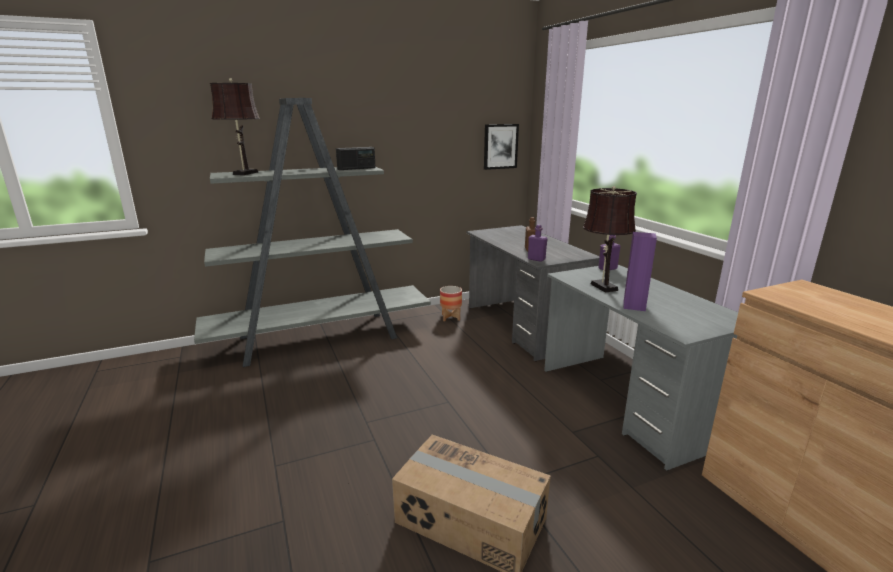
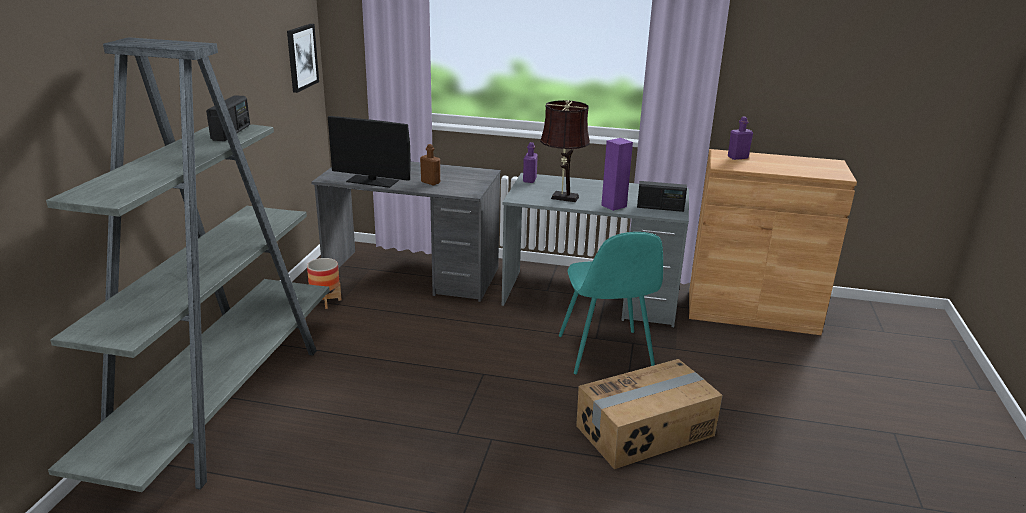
camera: 55 degrees left, 5 degrees up
(244, 173) = (121, 185): brown table lamp -> none
(497, 239) = (372, 181): none -> monitor
(536, 259) = (461, 191): purple bottle -> purple bottle (737, 157)
(557, 447) = (605, 353): none -> turquoise chair
(680, 324) = (660, 208): none -> radio

